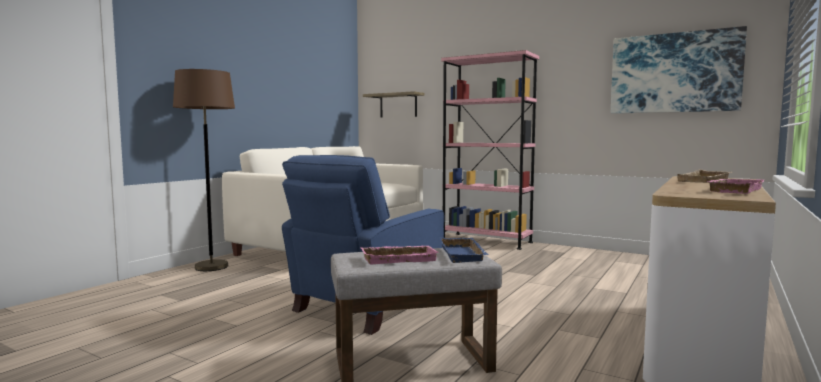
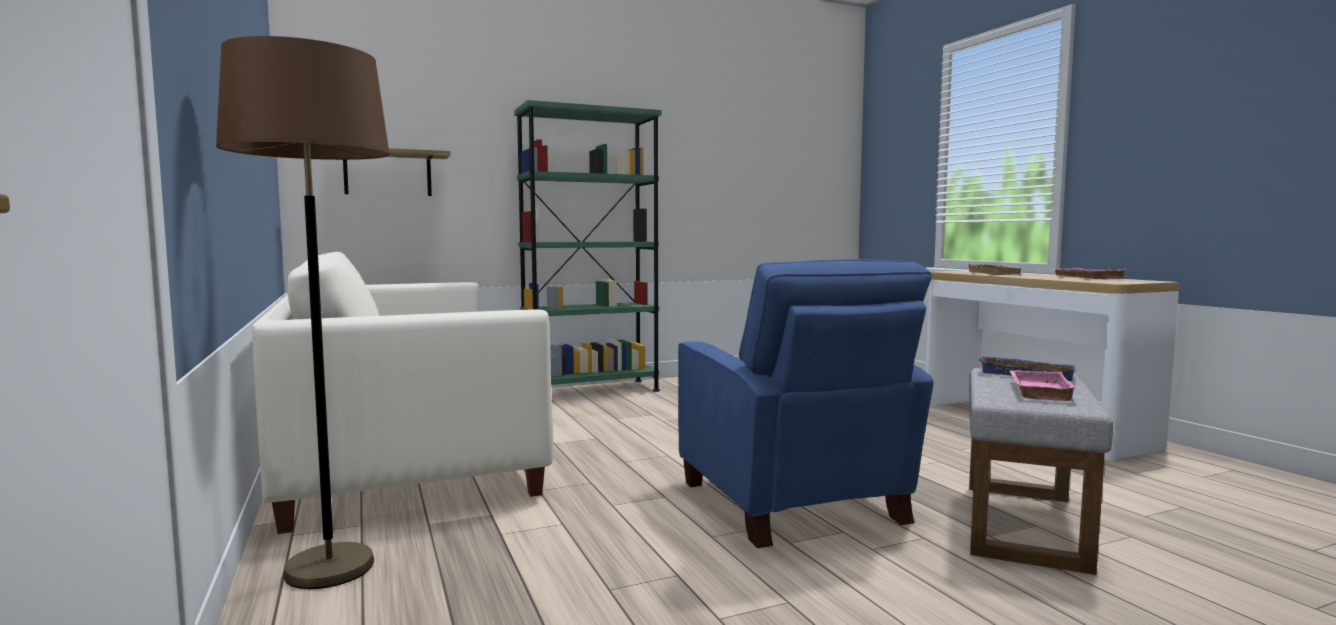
camera: 55 degrees left, 0 degrees up
(486, 241) = (591, 391): pink bookcase -> green bookcase
(674, 73) = (781, 161): picture -> none

